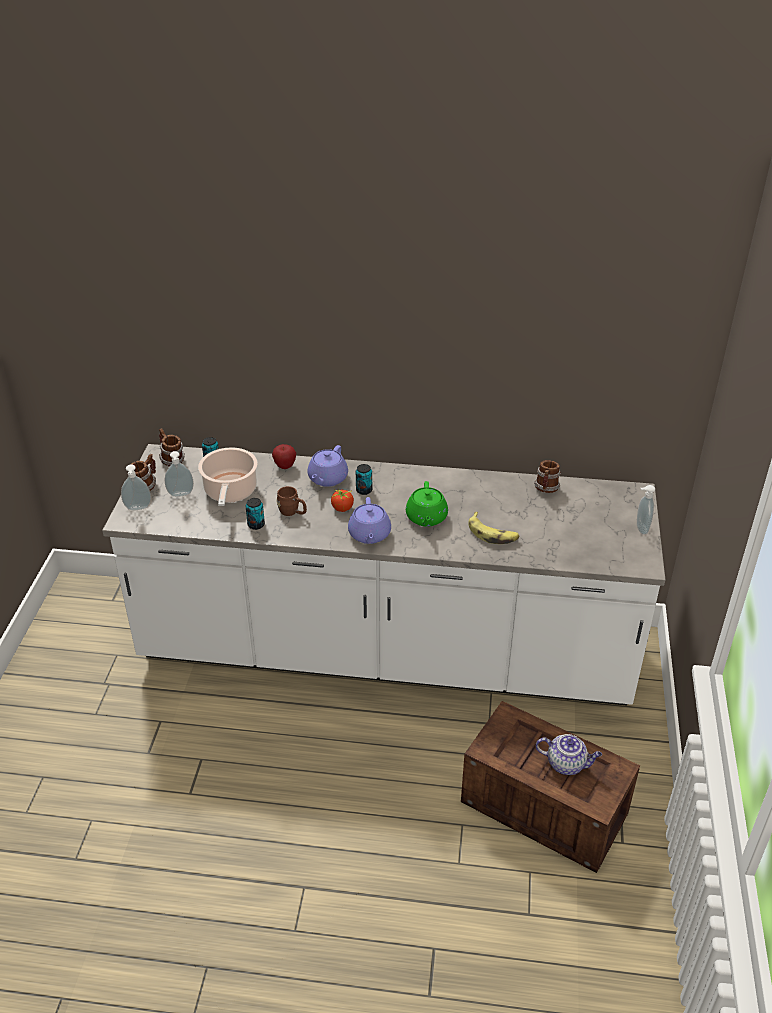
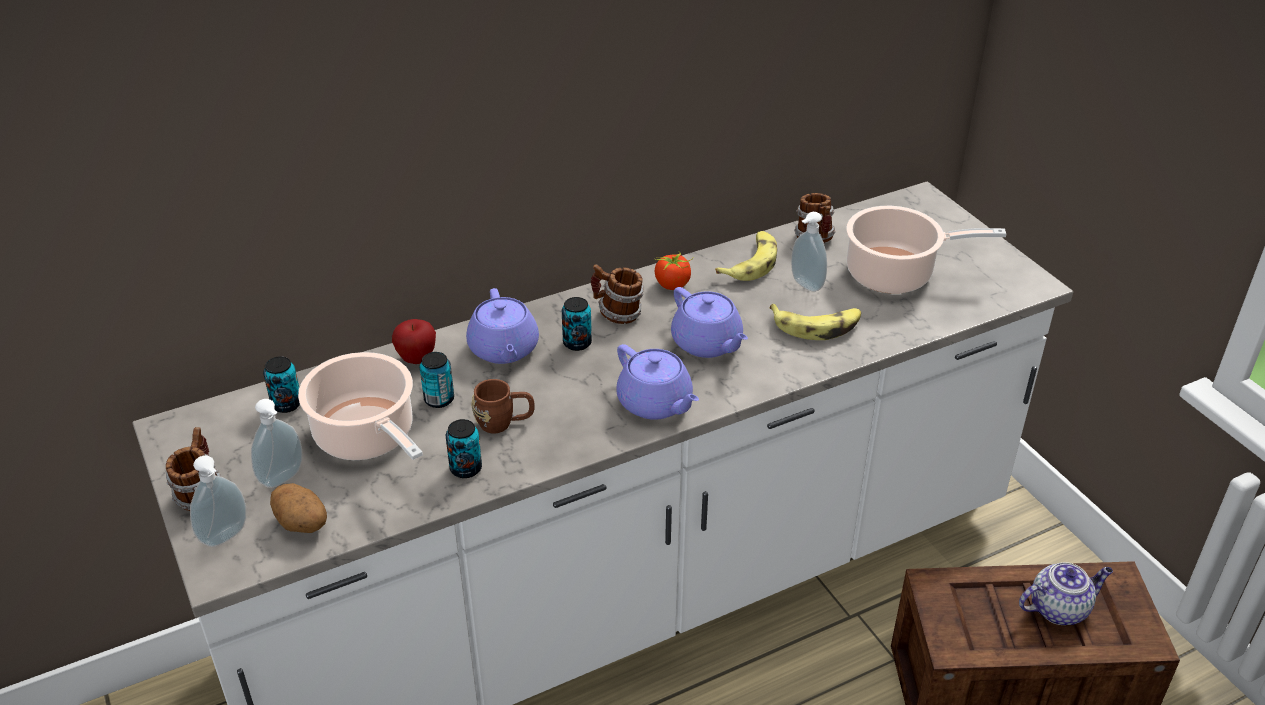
camera: 35 degrees left, 0 degrees up
(170, 517) = (303, 524): none -> potato
(171, 460) = (206, 430): mug -> mug (617, 314)
(276, 489) = (439, 399): none -> can
(342, 508) = (574, 382): tomato -> tomato (673, 285)
(426, 518) = (707, 343): green teapot -> purple teapot
(495, 487) = (750, 263): none -> banana
(569, 526) = (895, 274): none -> cooking pot
(640, 528) = (977, 241): soap dispenser -> soap dispenser (805, 285)

